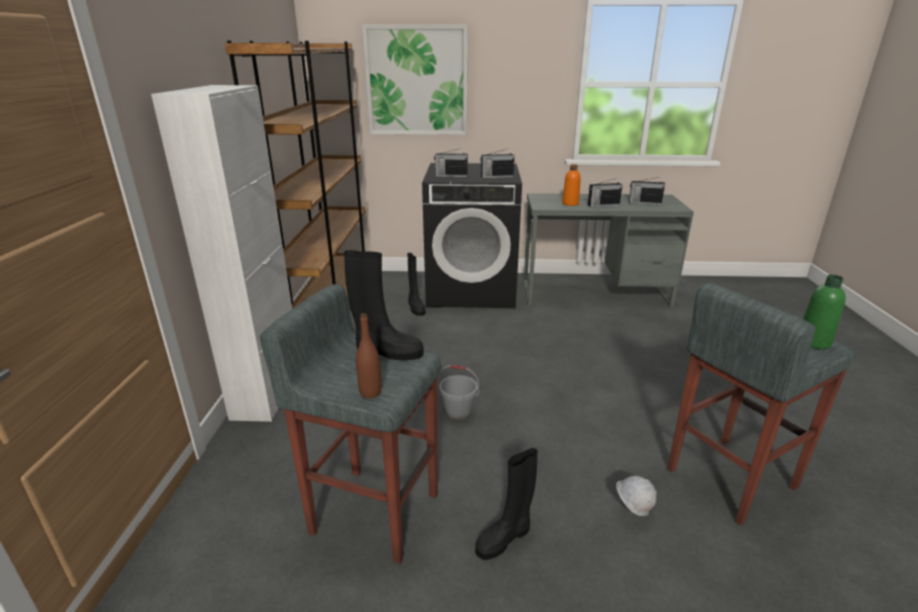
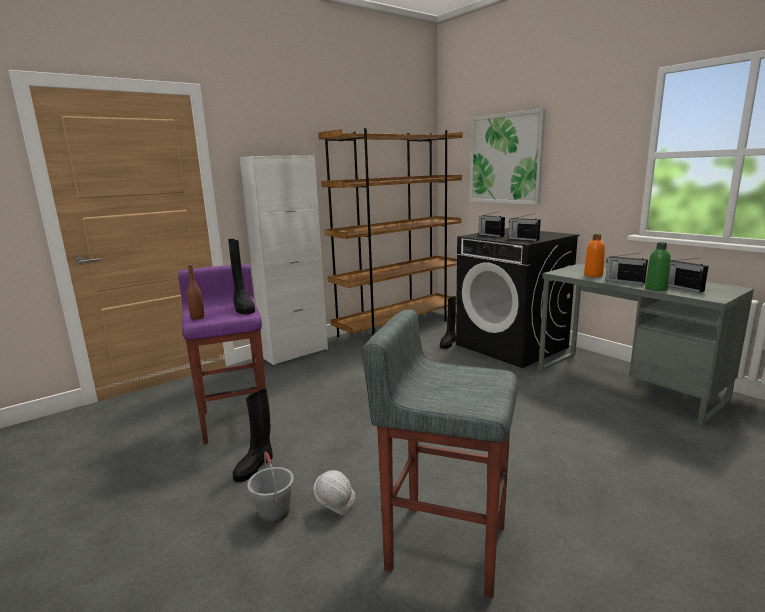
camera: 50 degrees right, 10 degrees down
(374, 511) = (236, 420): grey stool -> purple stool
(458, 412) = (356, 403): grey bucket -> grey bucket (274, 512)
(504, 538) = (255, 466): black boot -> black boot turned 75 degrees counterclockwise
(813, 342) = (478, 399): green bottle -> green bottle (656, 289)

